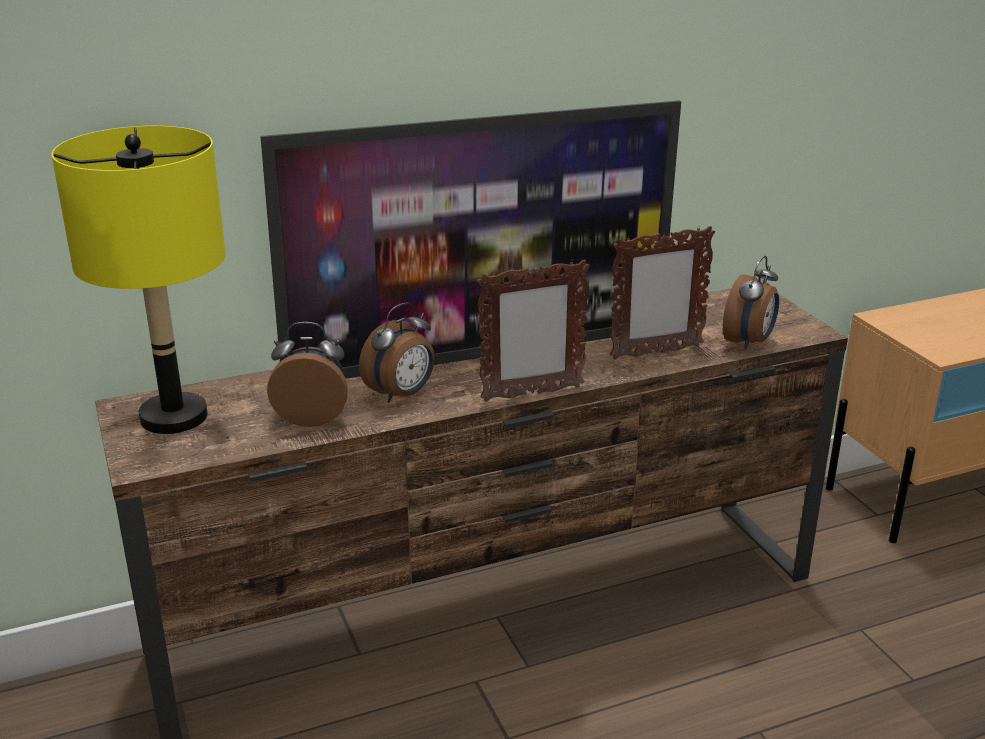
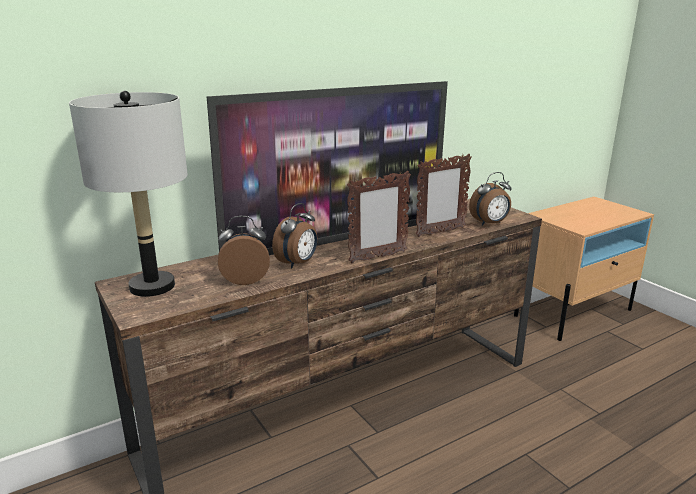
camera: 10 degrees left, 5 degrees down
(175, 417) = (153, 286): yellow table lamp -> grey table lamp
(749, 342) = (490, 224): alarm clock -> alarm clock turned 45 degrees clockwise

